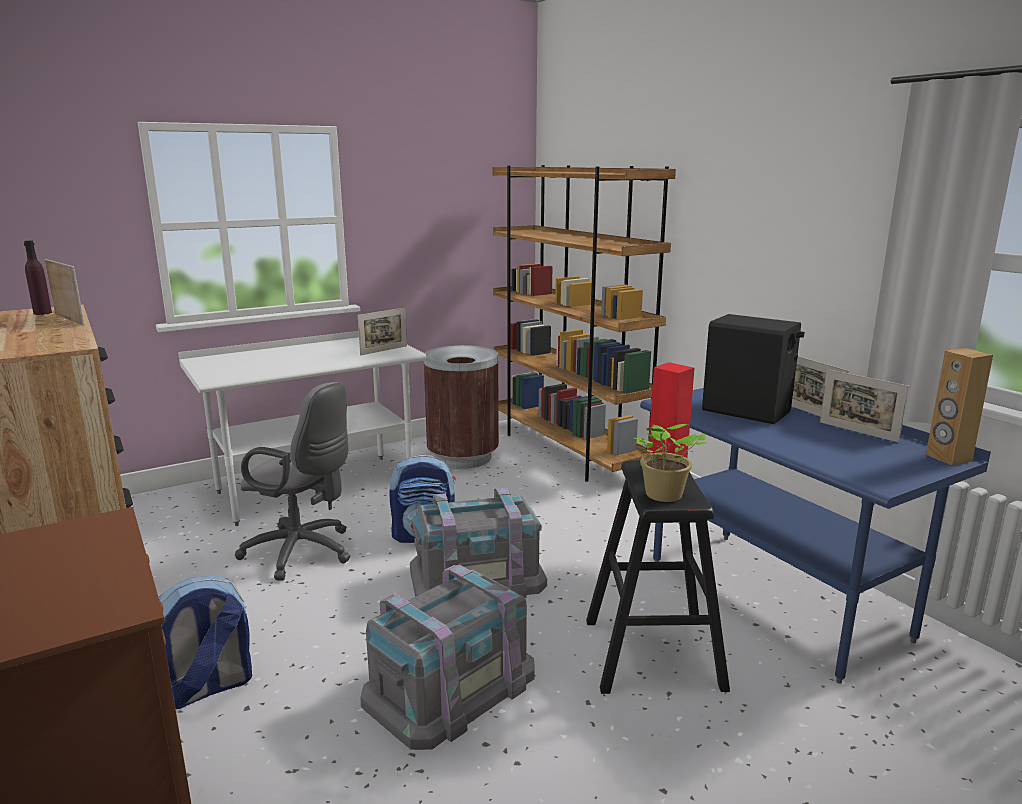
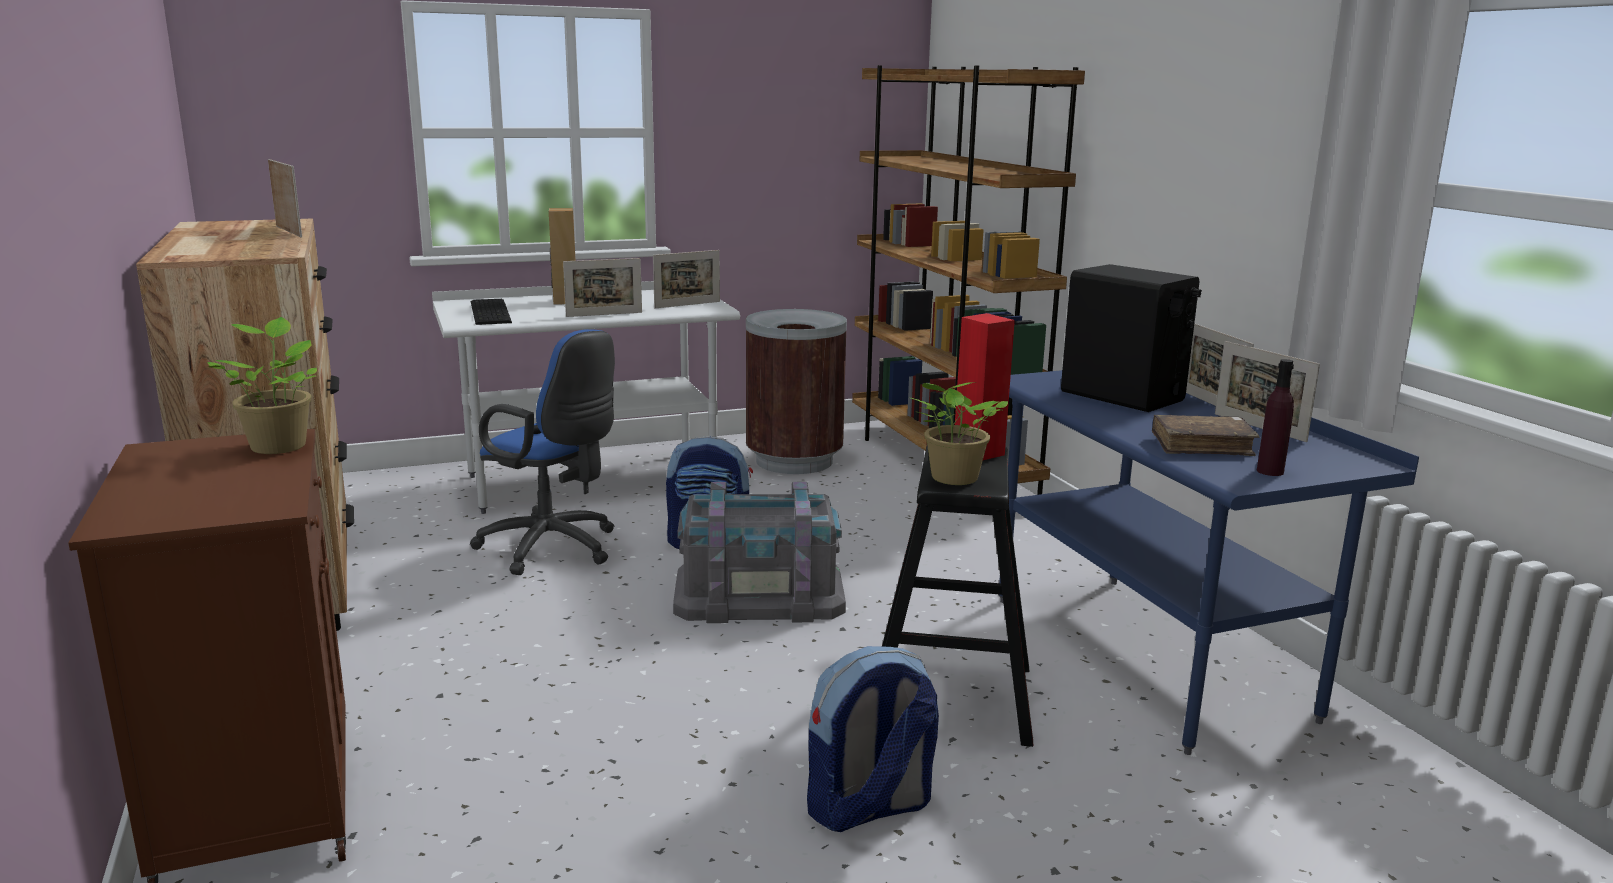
camera: 10 degrees right, 0 degrees up
(42, 313) = (263, 224): purple bottle -> purple bottle (1270, 471)
(106, 530) = (279, 445): none -> potted plant
(207, 688) = (401, 672): backpack -> backpack (869, 809)
(233, 367) = (492, 312): none -> keyboard
(304, 553) = (554, 549): grey office chair -> blue office chair
(324, 363) = (604, 314): none -> picture frame
(451, 687) = (682, 702): grey storage box -> none
(832, 453) = (1201, 446): none -> brown book
(948, 458) = (1361, 462): brown speaker -> brown speaker (565, 301)

